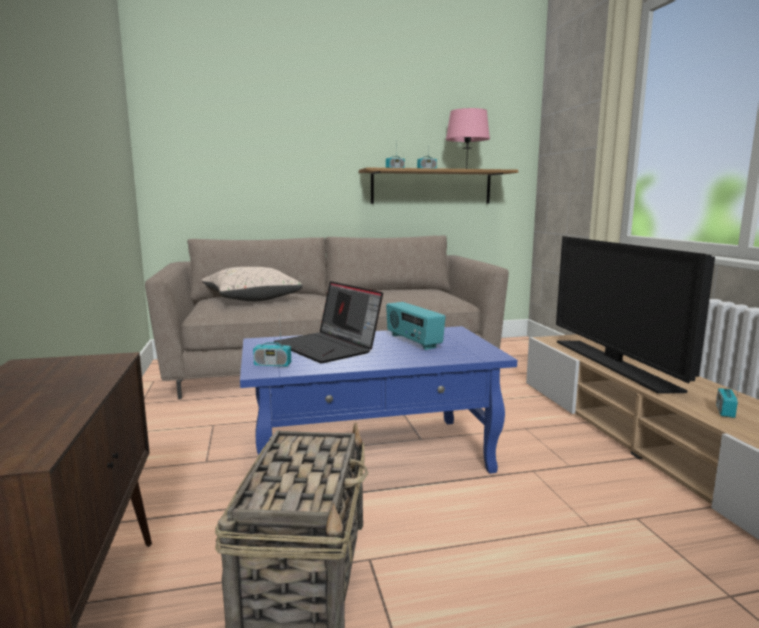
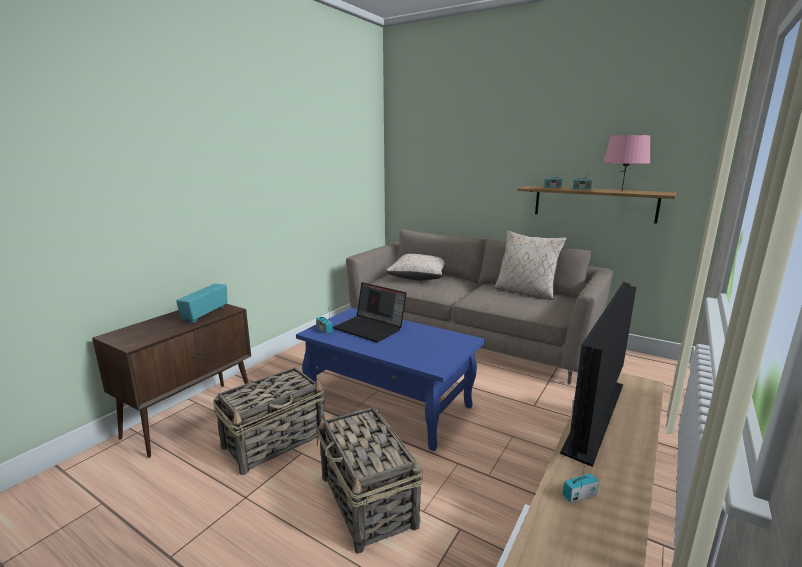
camera: 45 degrees right, 5 degrees up
(329, 347) = (371, 328): laptop -> laptop turned 60 degrees counterclockwise
(396, 291) = (526, 292): none -> beige pillow
(413, 342) = (421, 340): radio -> radio (205, 314)
(537, 553) = (368, 502): none -> basket

